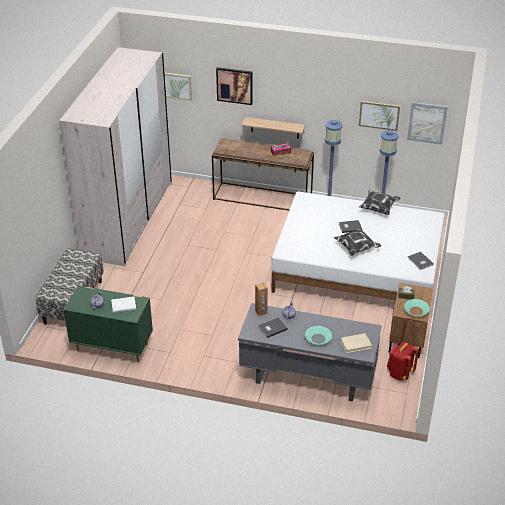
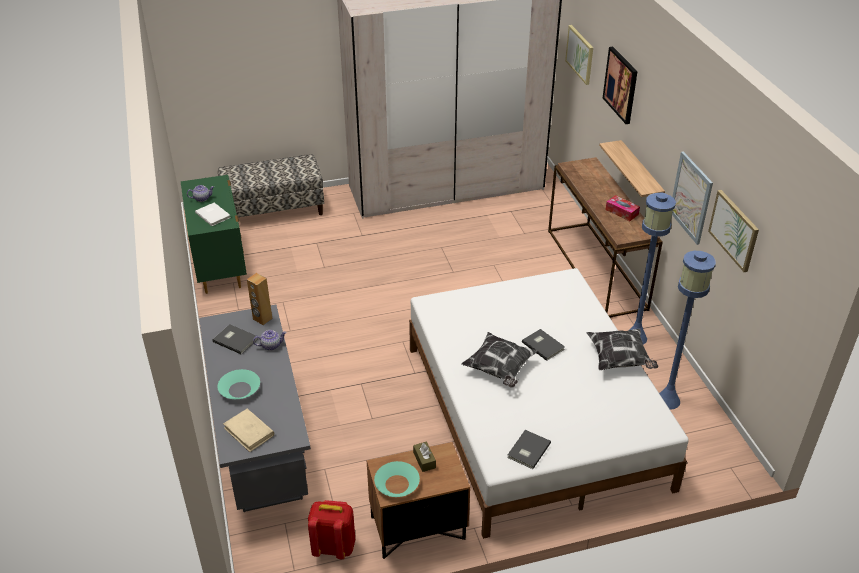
camera: 60 degrees right, 0 degrees up
(427, 123) = (781, 286): picture -> picture (691, 197)

